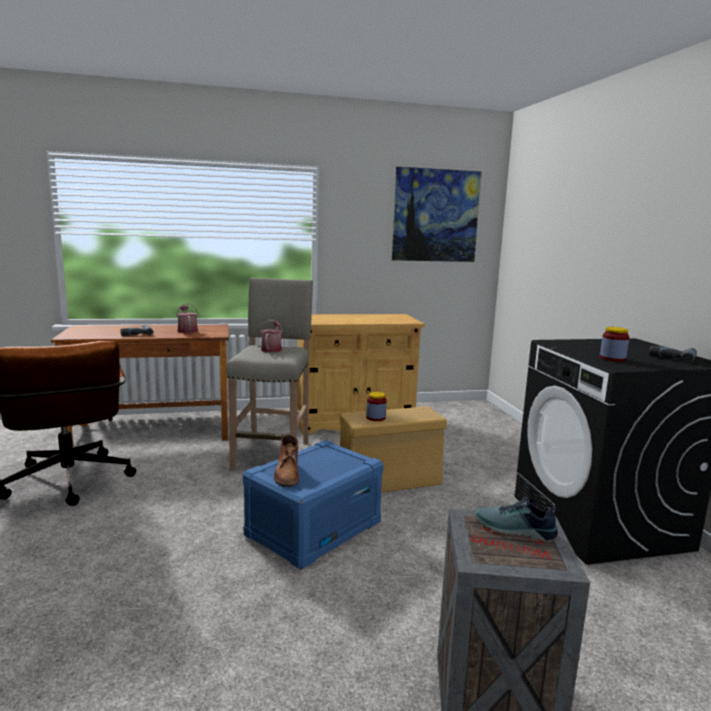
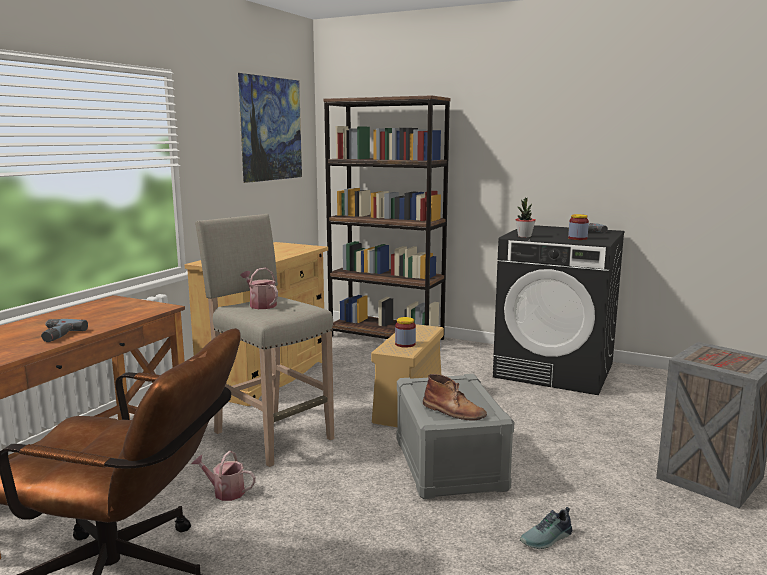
camera: 50 degrees left, 0 degrees up
(187, 330) = (103, 313): watering can -> watering can (225, 492)
(314, 529) = (448, 464): blue storage box -> grey storage box
(503, 430) = (386, 337): none -> brown bookcase
(514, 530) = (711, 354): shoe -> shoe (547, 539)
(562, 344) = (524, 236): none -> potted plant

